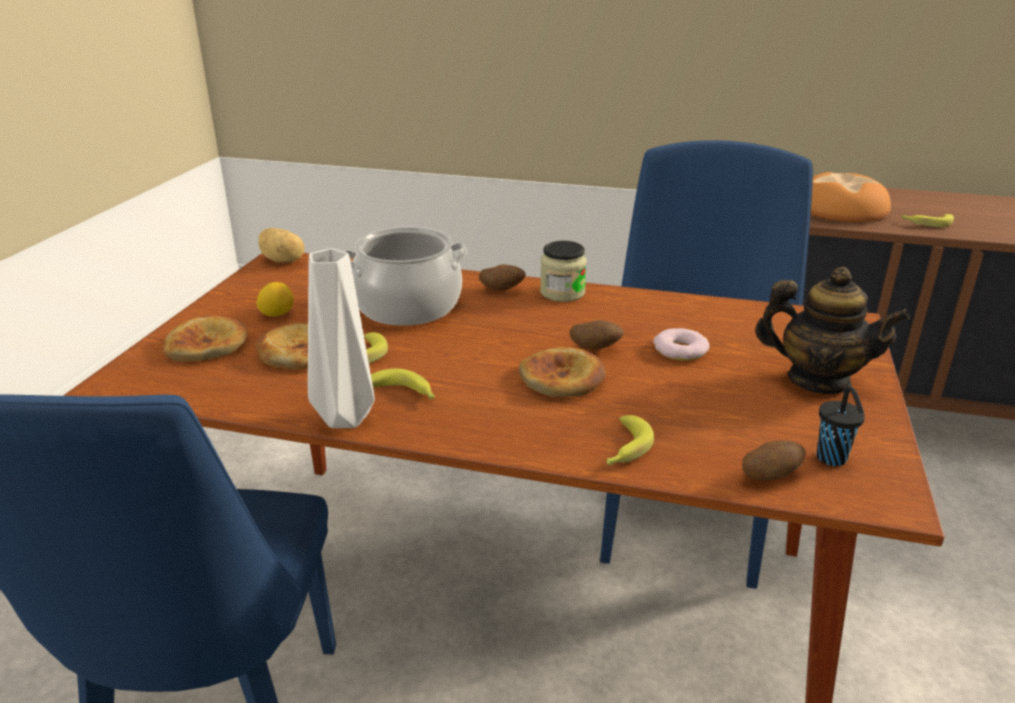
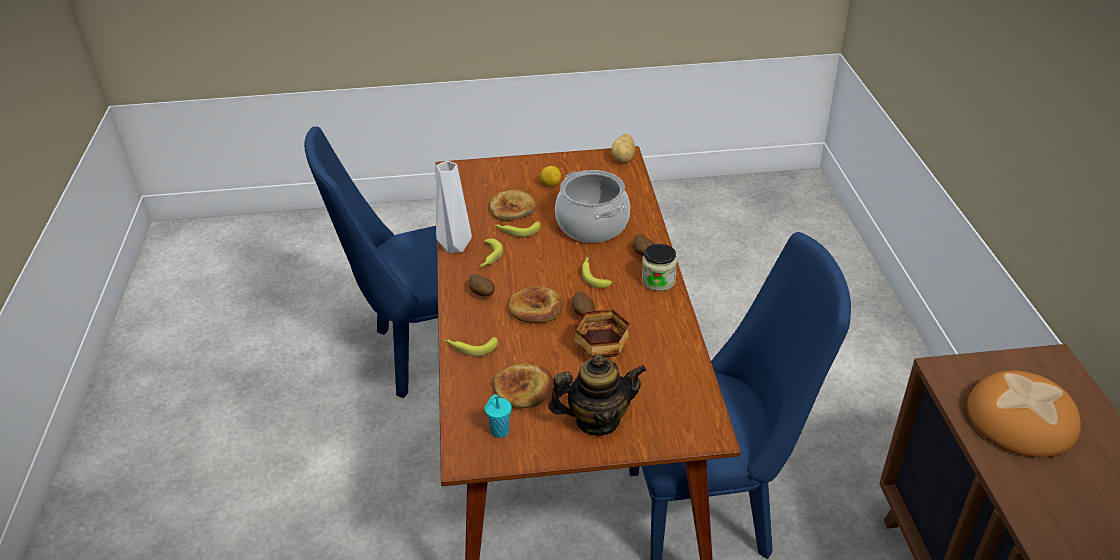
camera: 70 degrees right, 10 degrees up
(207, 345) = (503, 178): bread -> bread (524, 389)
(680, 350) = (603, 350): donut -> bowl
(769, 476) = (469, 407): potato -> potato (482, 294)
(818, 380) = (597, 420): teapot -> teapot turned 105 degrees counterclockwise
(832, 459) = (499, 432): black cup -> turquoise cup
(926, 223) = (1036, 491): banana -> banana (594, 275)

